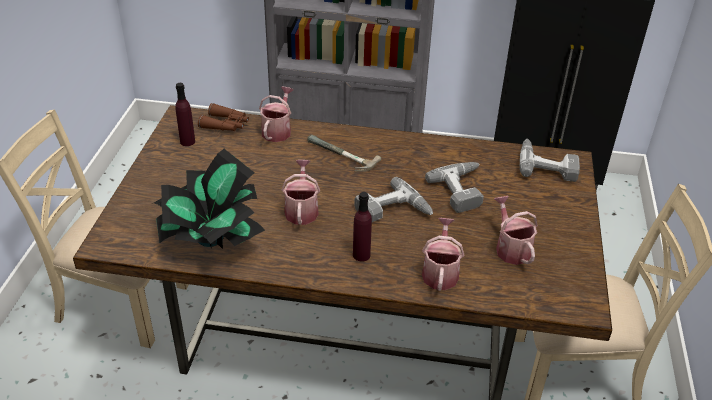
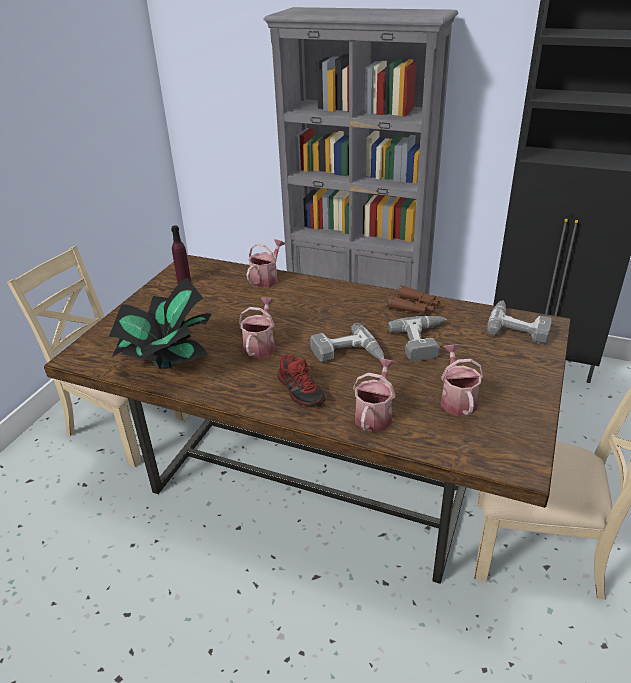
camera: 15 degrees right, 5 degrees down
(226, 125) = (223, 271): brown binoculars -> brown binoculars (415, 307)
(339, 156) = (313, 303): hammer -> none
(361, 255) = (301, 390): purple bottle -> shoe

